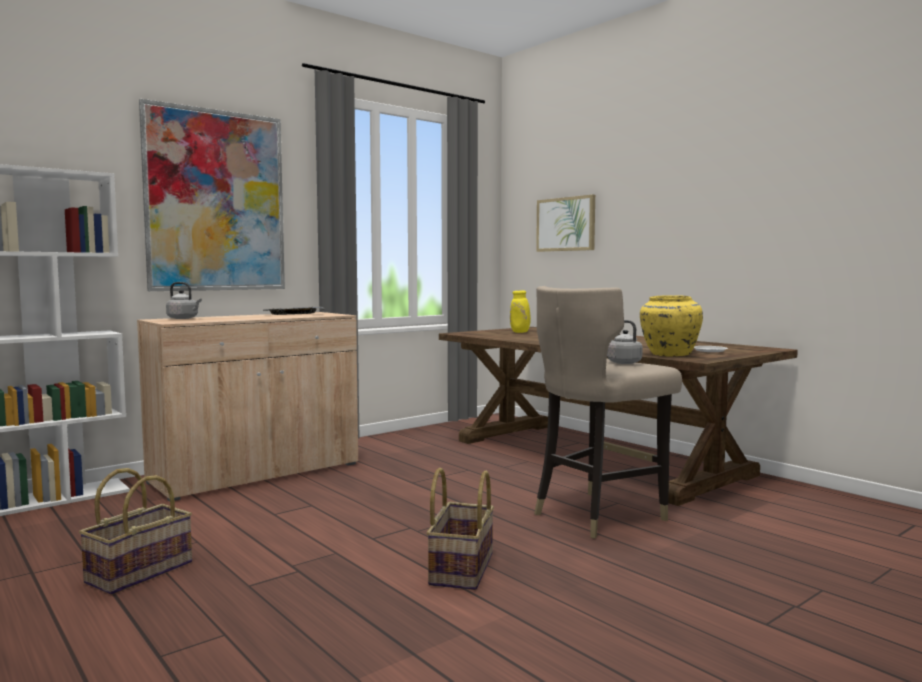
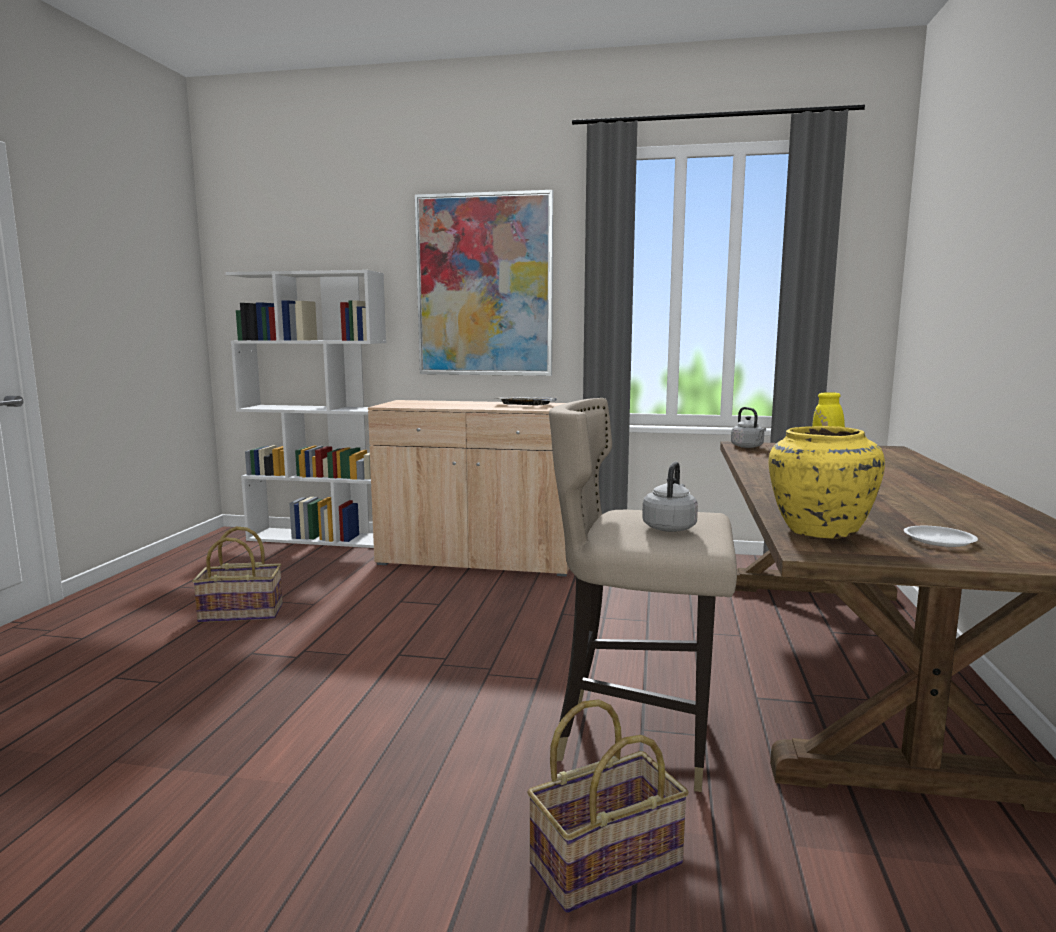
camera: 50 degrees right, 5 degrees up
(184, 318) = (425, 401): grey kettle -> grey kettle (748, 447)
(460, 568) = (375, 718): basket -> basket (605, 862)
(566, 224) = (948, 288): picture -> none

